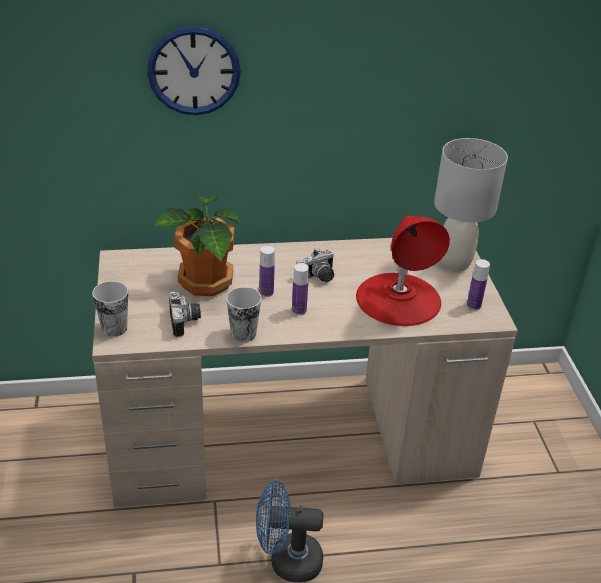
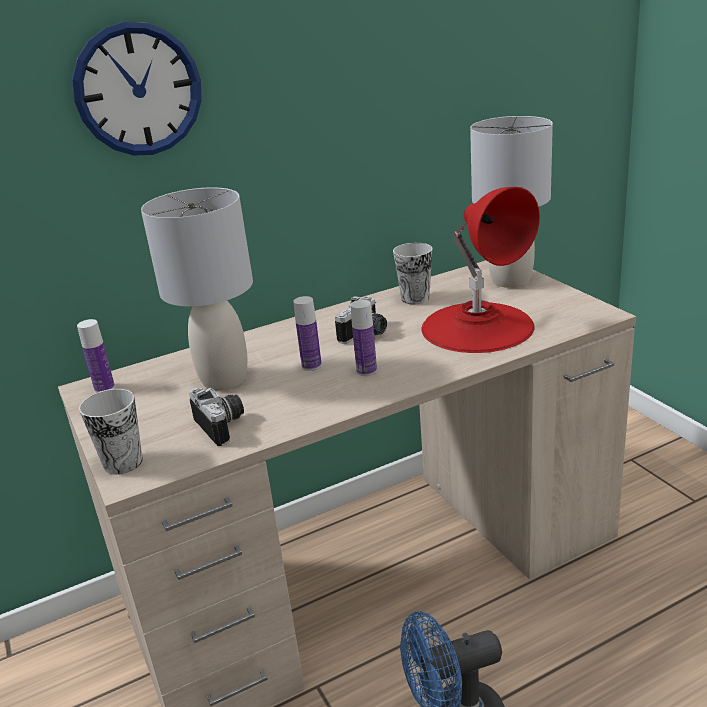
camera: 15 degrees left, 10 degrees down
(205, 283) = (224, 379): potted plant -> grey table lamp
(243, 334) = (312, 415): cup -> cup (415, 298)
(473, 305) = (567, 309): bottle -> bottle (104, 388)

